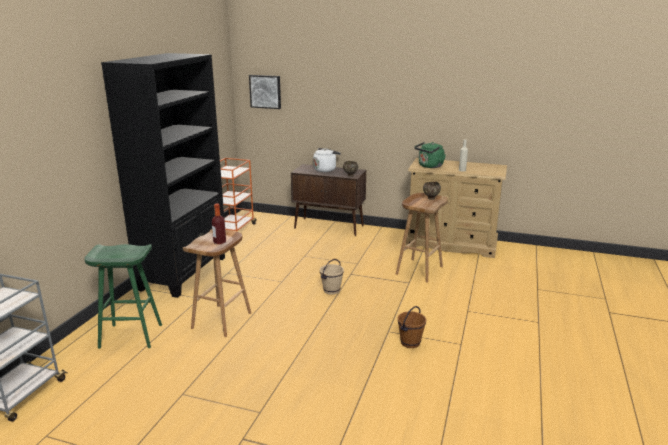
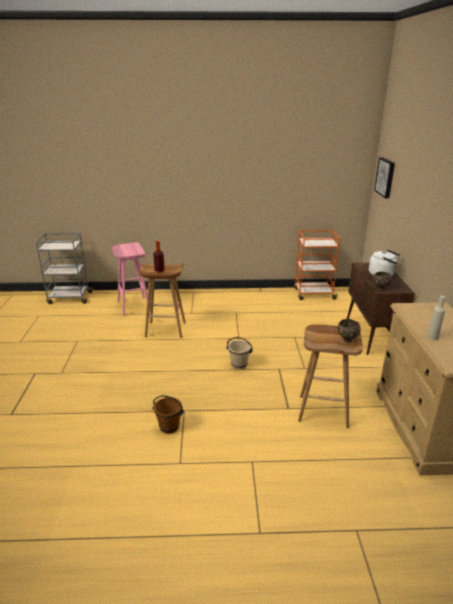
camera: 70 degrees right, 5 degrees up
(130, 336) = (133, 306): green stool -> pink stool
(185, 273) = (224, 298): black bookcase -> none
(429, 166) = (418, 314): green kettle -> none

